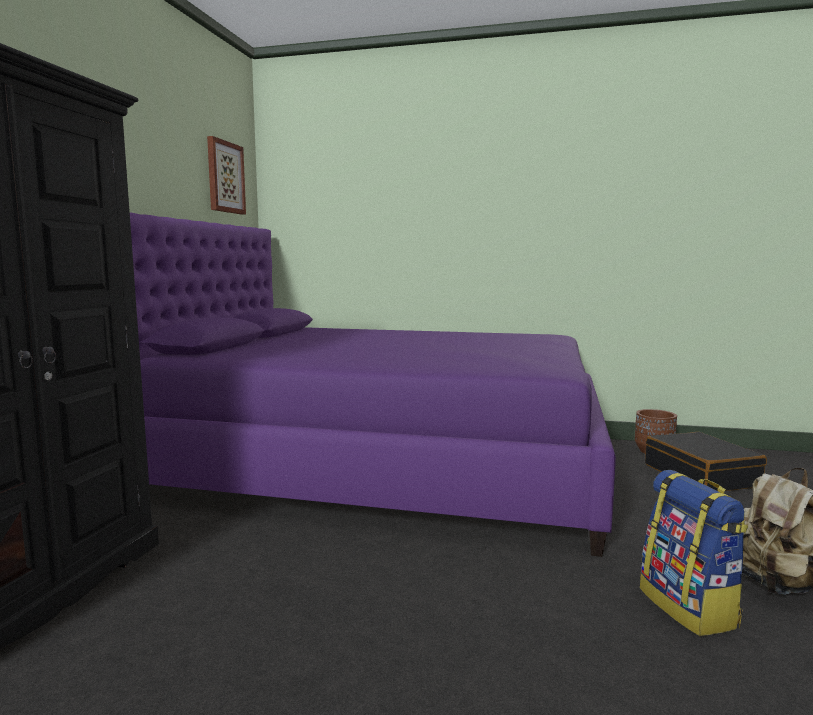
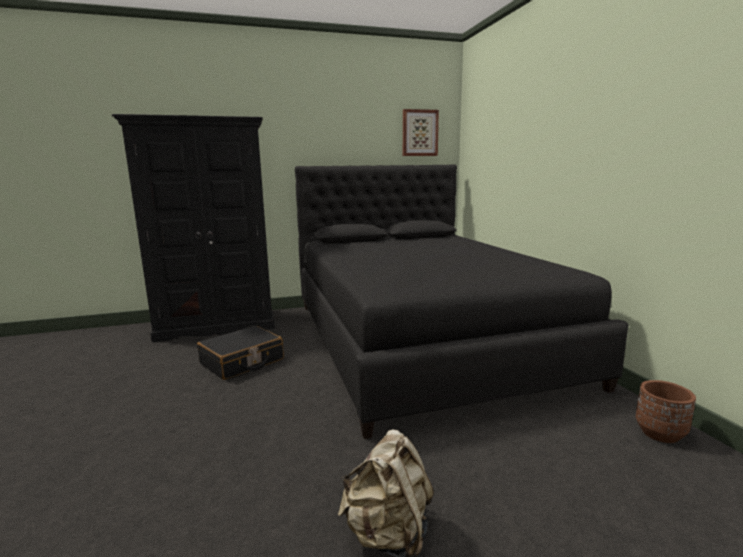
camera: 60 degrees right, 5 degrees up
(382, 466) = (421, 339): purple bed -> black bed
(689, 608) = (313, 486): backpack -> none
(701, 475) = (631, 472): black suitcase -> black suitcase (242, 362)

